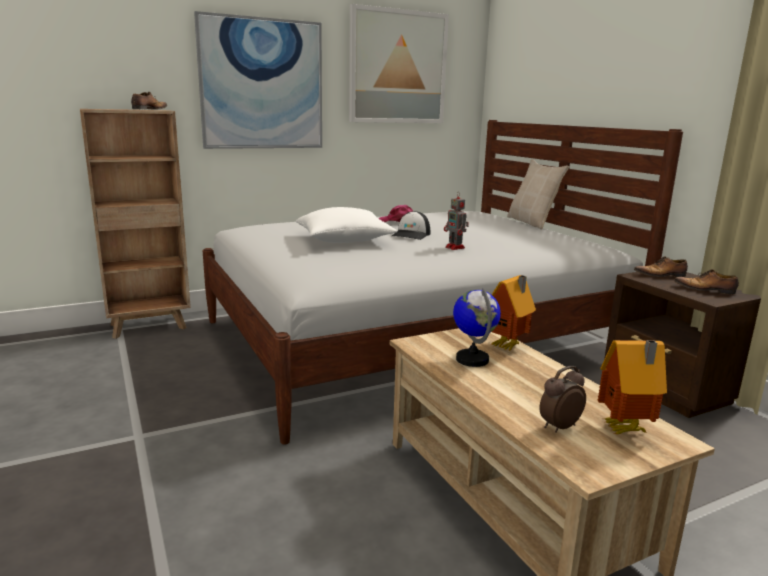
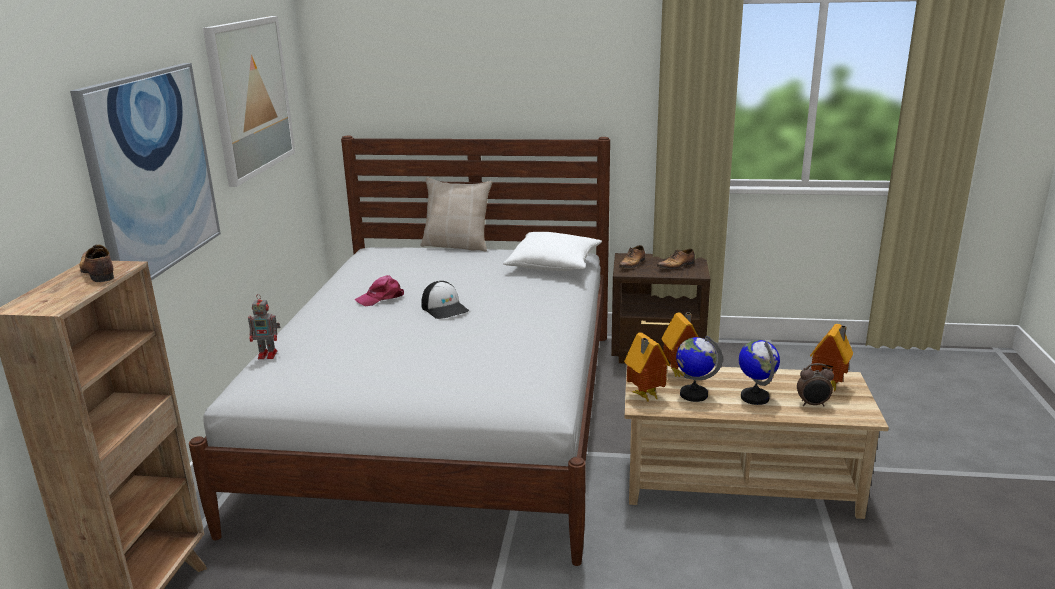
camera: 55 degrees left, 5 degrees up
(344, 240) = (421, 344): white pillow -> white pillow (554, 265)
(434, 340) = (644, 396): none -> toy house
(455, 248) = (517, 305): toy robot -> toy robot (268, 355)
(517, 390) = (755, 397): none -> globe
(558, 426) = (813, 404): alarm clock -> alarm clock turned 90 degrees counterclockwise

